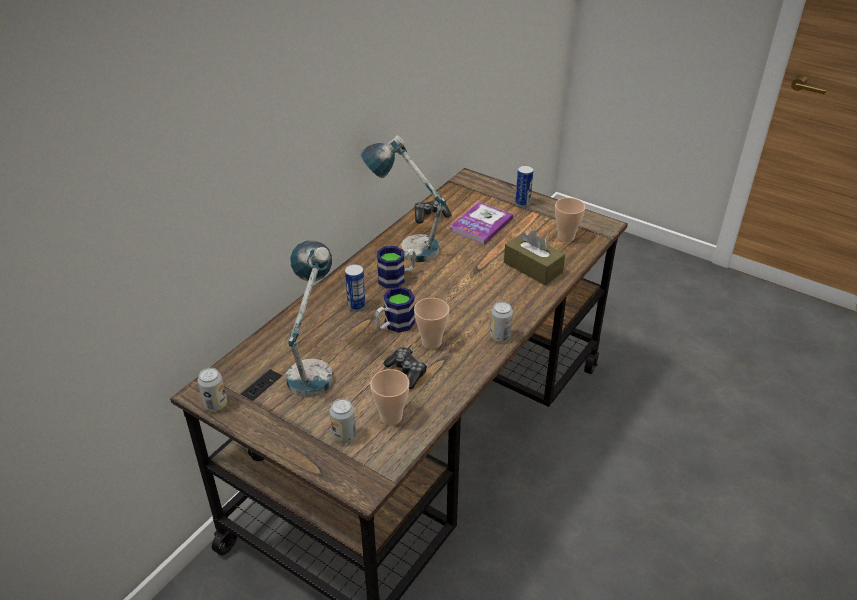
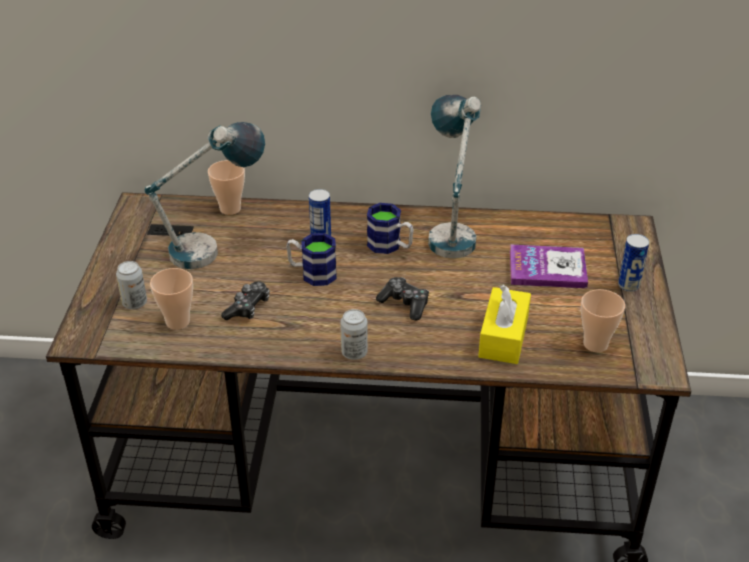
camera: 60 degrees right, 0 degrees up
(215, 404) = (128, 217): can -> none
(430, 215) = (525, 227): game controller -> game controller (405, 304)
(431, 342) = (305, 307): cup -> cup (230, 209)
(533, 268) = (503, 337): brown tissue box -> yellow tissue box

